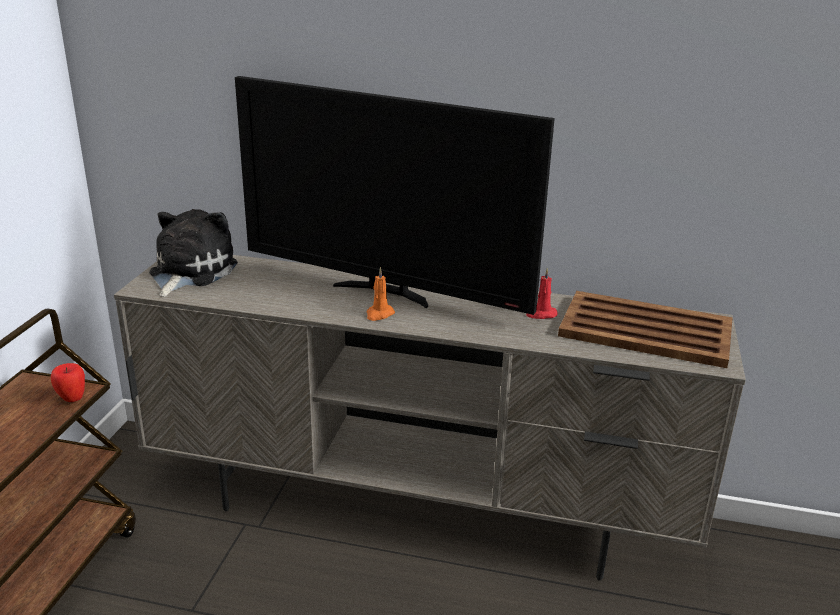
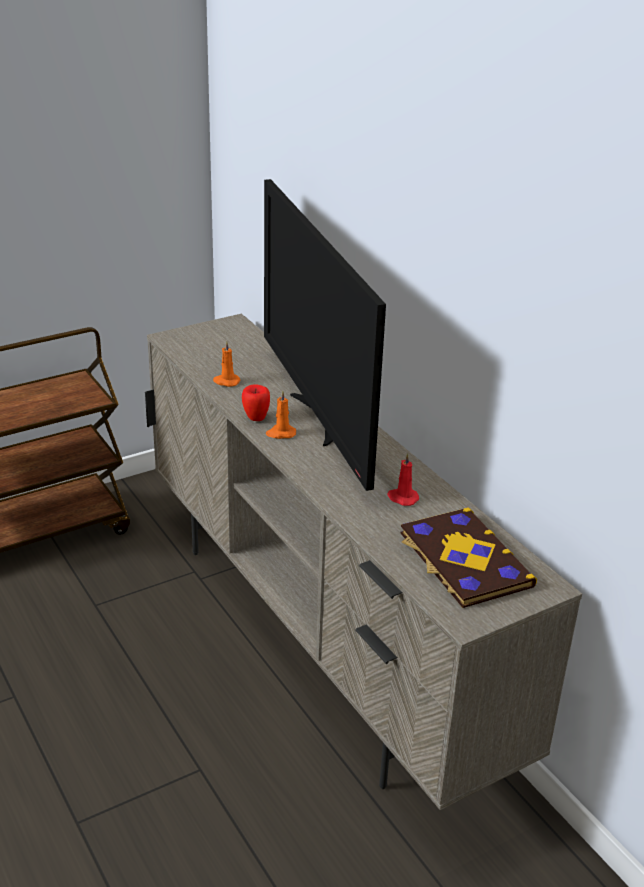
camera: 45 degrees right, 5 degrees up
(72, 399) = (82, 403): apple -> apple (255, 418)
(189, 272) = (217, 338): plush toy -> none
(262, 299) = (226, 381): none -> orange candle
(647, 331) = (463, 560): brown tray -> book

